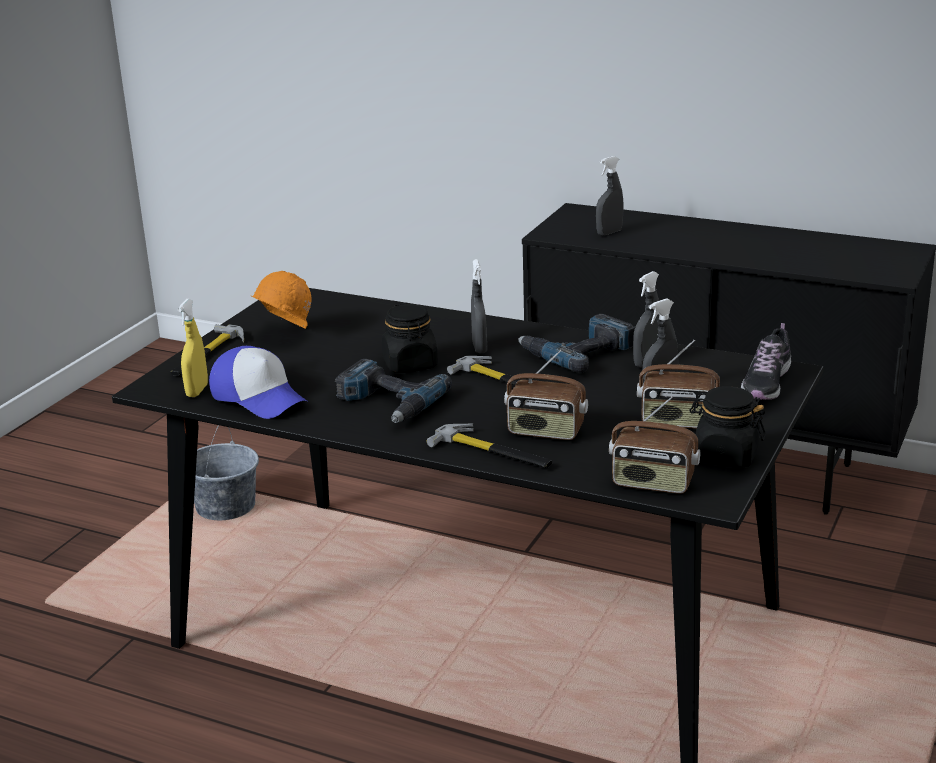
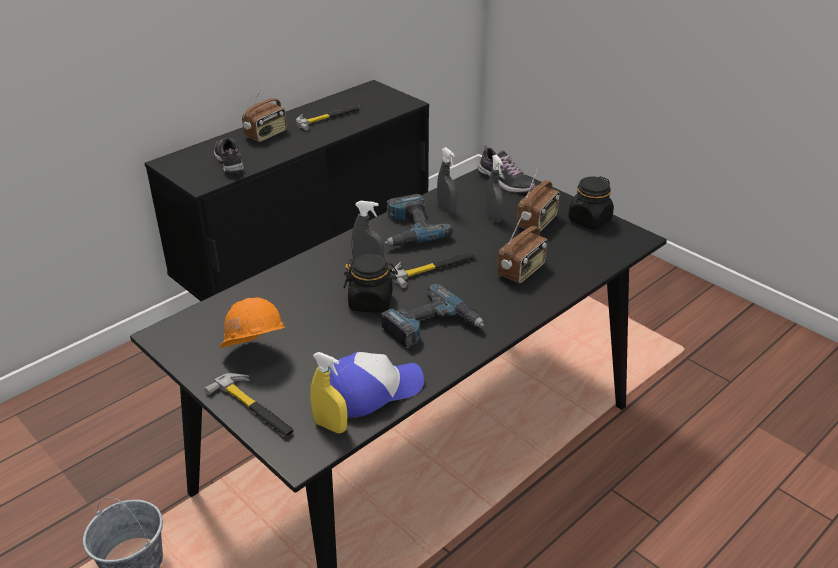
camera: 70 degrees left, 10 degrees up
(493, 452) = (538, 298): hammer -> hammer (328, 118)
(609, 232) = (229, 162): grey spray bottle -> shoe
(652, 483) = (611, 252): radio -> radio (266, 135)

